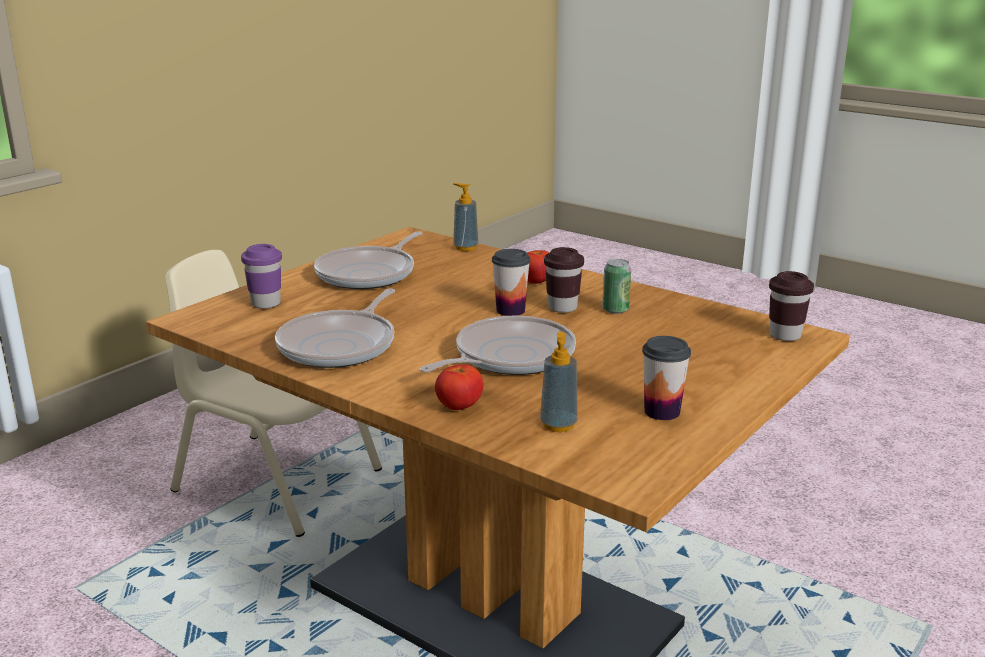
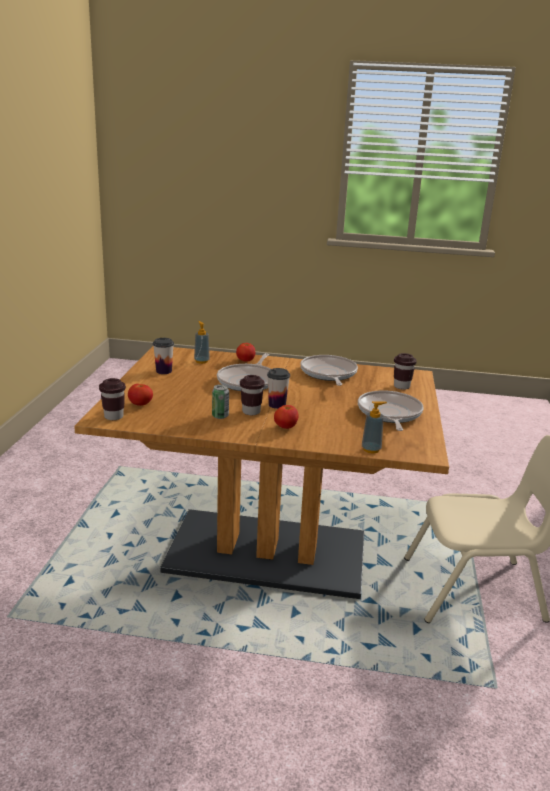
camera: 150 degrees right, 0 degrees up
(266, 304) = (401, 386): purple cup -> brown cup
(735, 347) = (140, 405): none -> tomato

